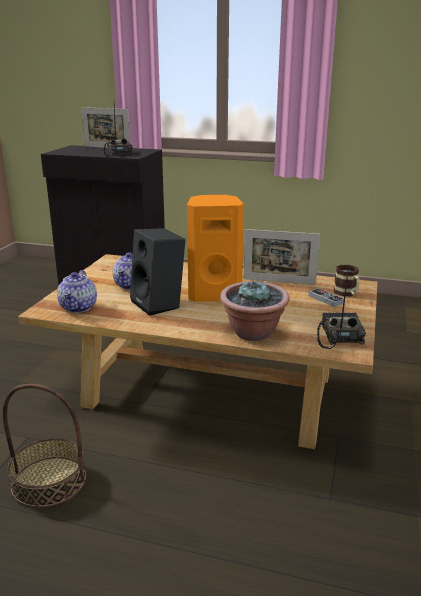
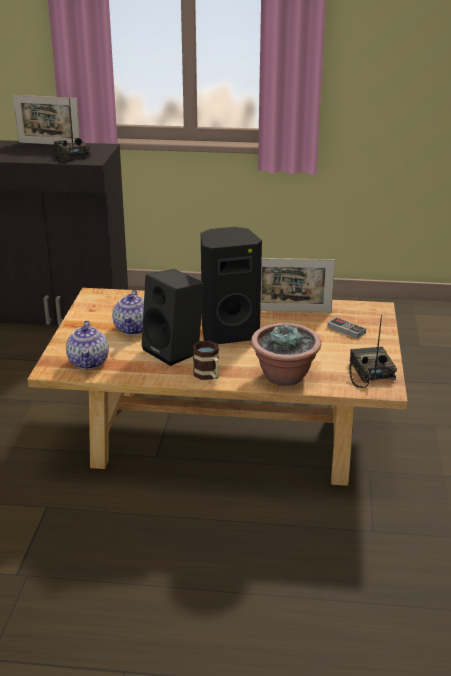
camera: 10 degrees left, 5 degrees up
(49, 481) = (90, 548): basket -> none
(214, 294) = (228, 333): orange speaker -> black speaker
(347, 294) = (366, 321): mug -> mug (208, 375)

